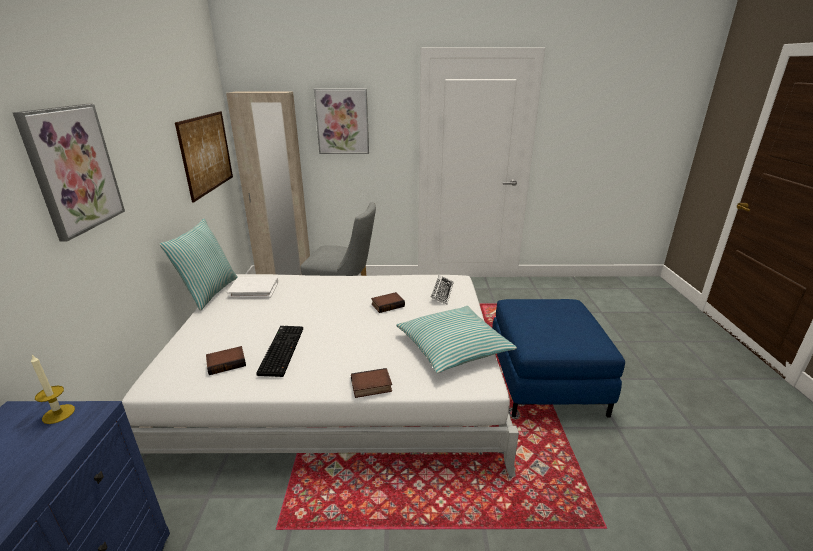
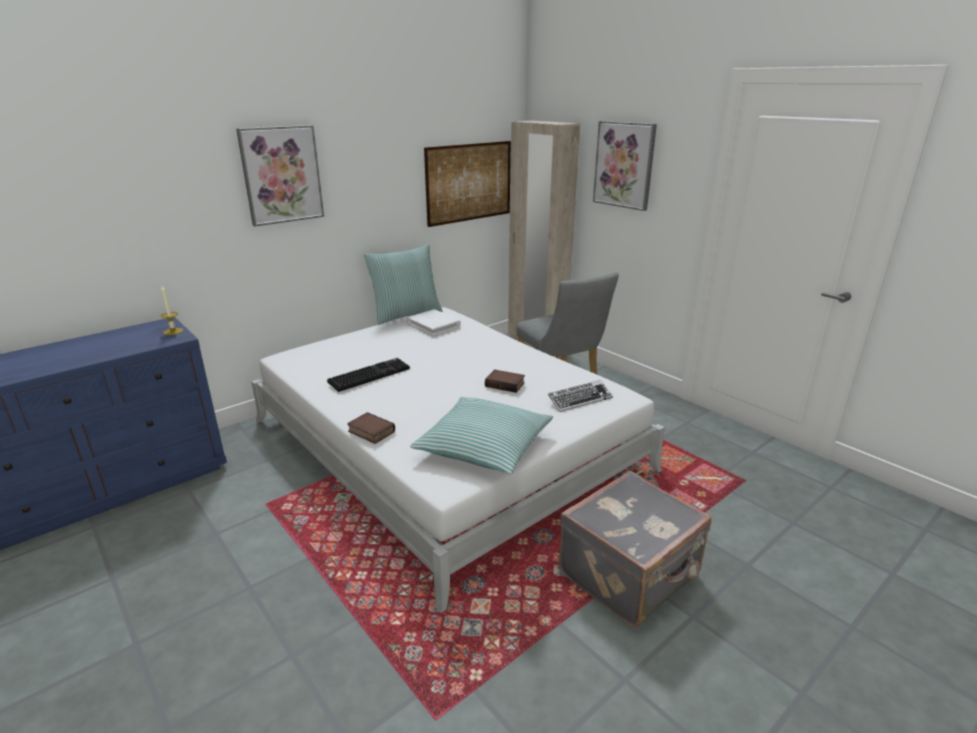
camera: 50 degrees right, 0 degrees up
(227, 363) = (332, 366): book -> none
(544, 380) = (630, 575): blue ottoman -> grey suitcase

